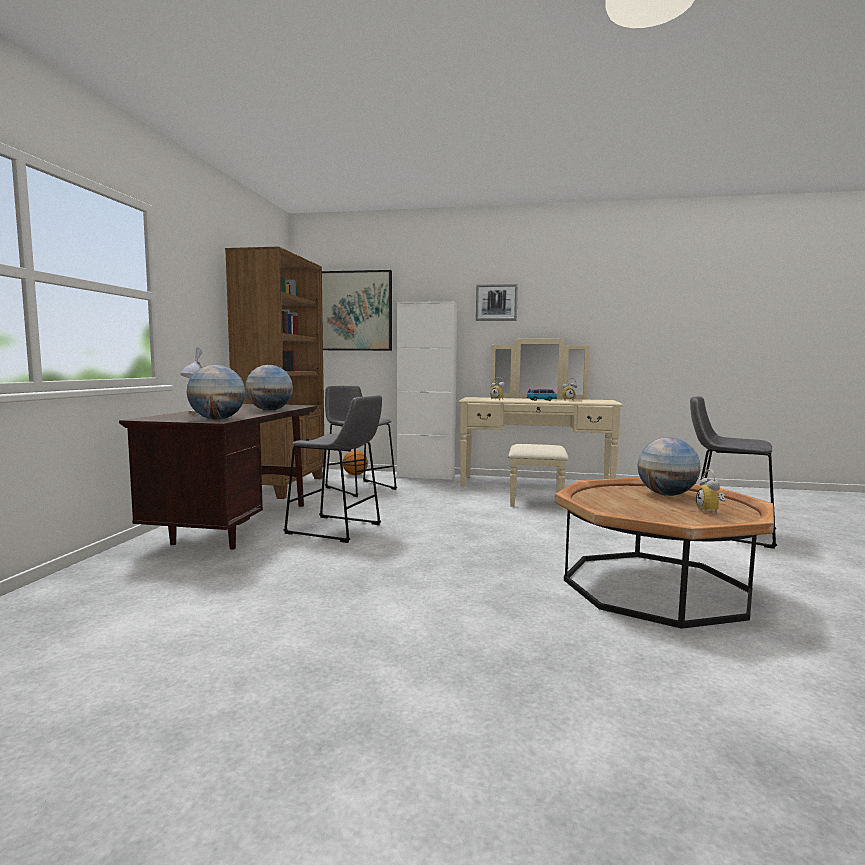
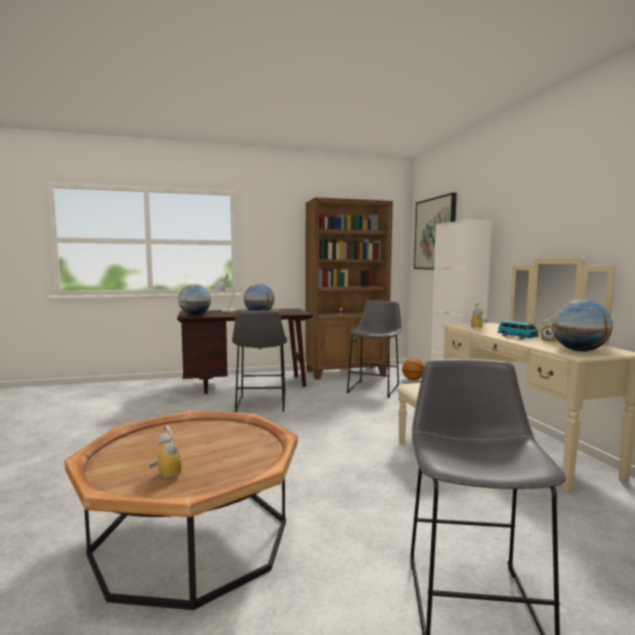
camera: 65 degrees right, 0 degrees up
(496, 302) = (527, 214): picture -> none
(667, 495) = (239, 454): globe -> globe (579, 351)
(711, 511) = (164, 476): alarm clock -> alarm clock turned 75 degrees clockwise

